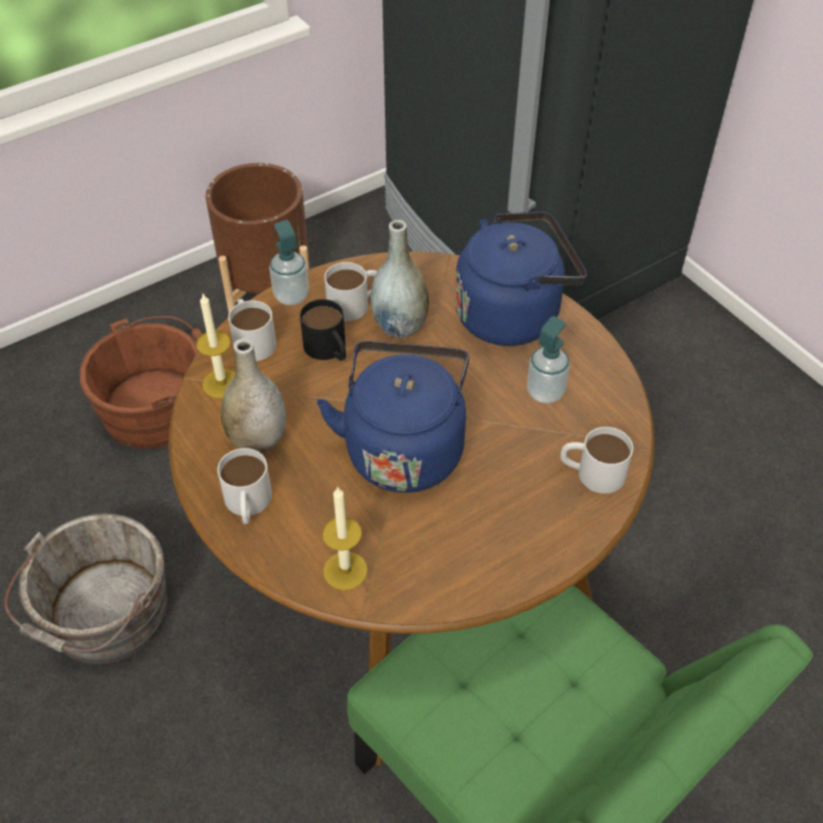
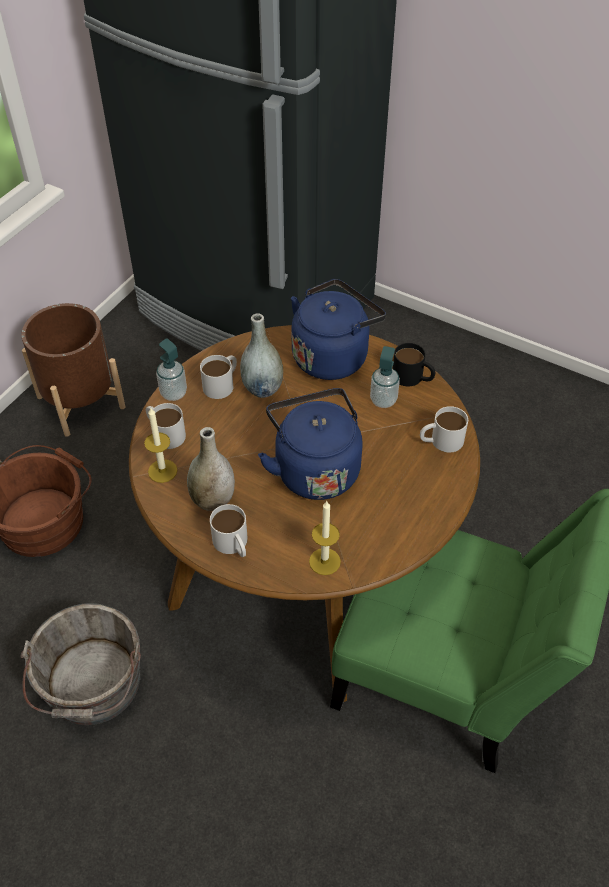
camera: 25 degrees left, 0 degrees up
(329, 350) = (223, 421): black mug -> black mug (413, 377)

